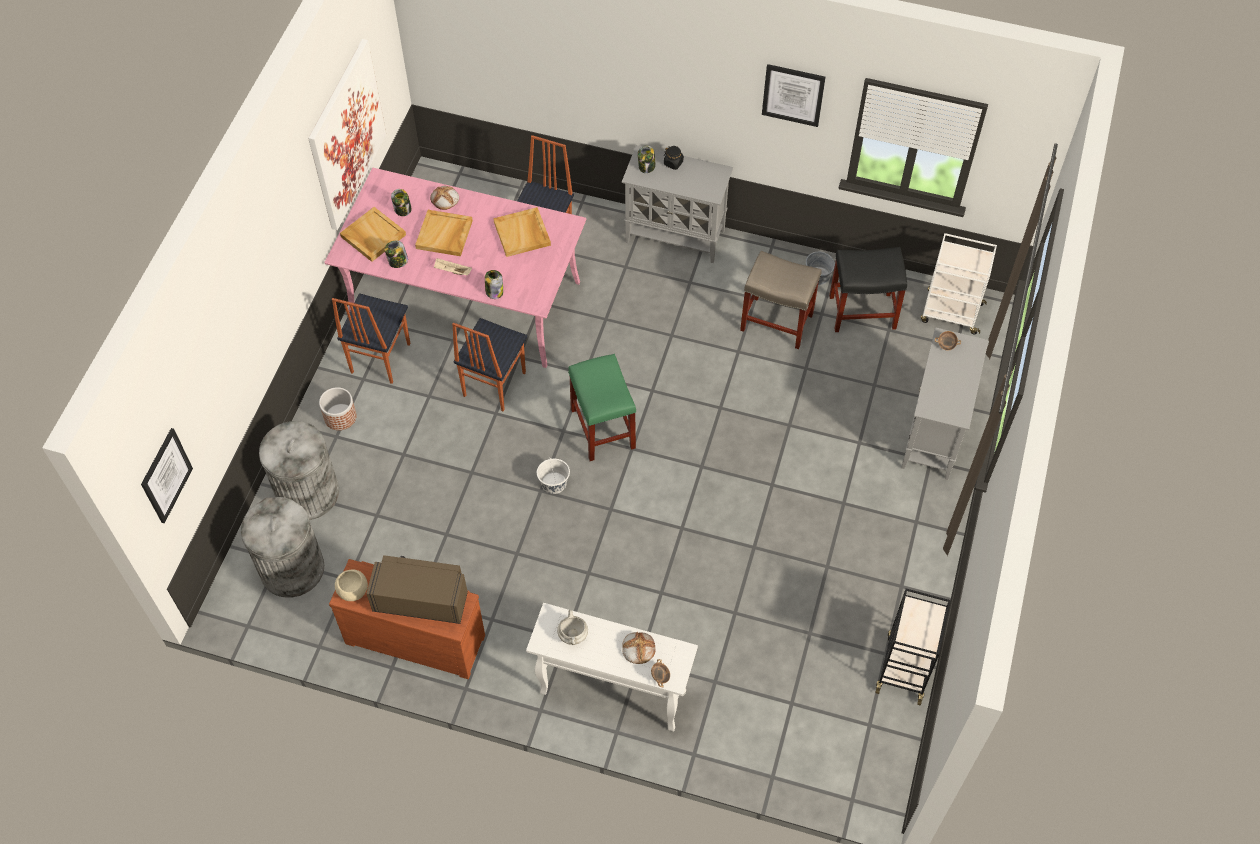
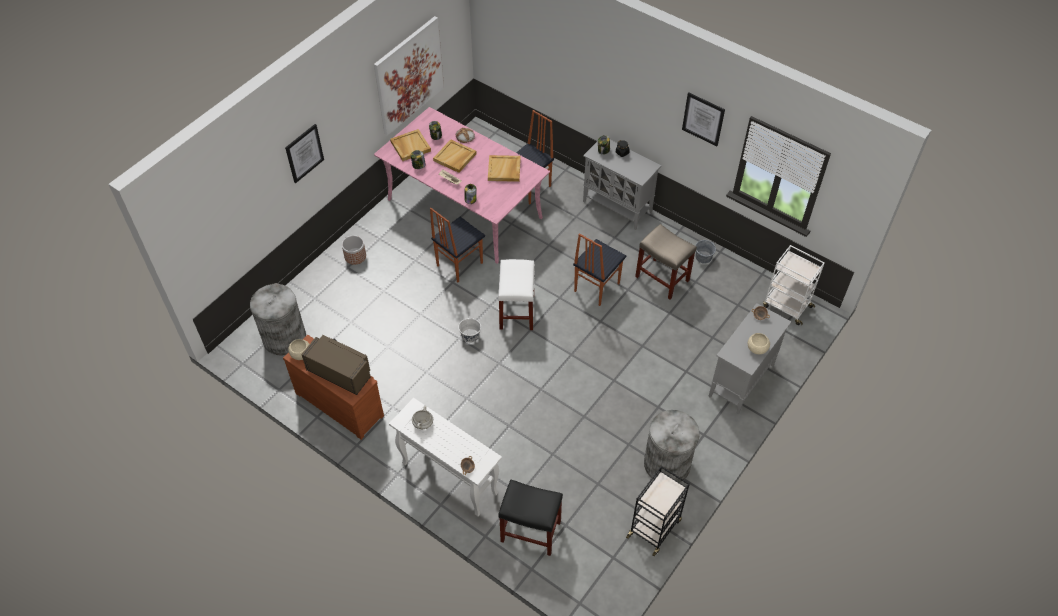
camera: 20 degrees right, 5 degrees down
(166, 475) = (205, 241): picture -> picture (304, 153)
(308, 493) = (315, 296): grey trash can -> grey trash can (667, 464)
(379, 358) = (395, 228): chair -> chair (596, 287)
(603, 429) = (517, 312): green stool -> white stool
(638, 648) = (461, 446): bread -> none
(861, 312) = (723, 288): black stool -> black stool (530, 531)
(961, 390) = (757, 348): none -> beige bowl

